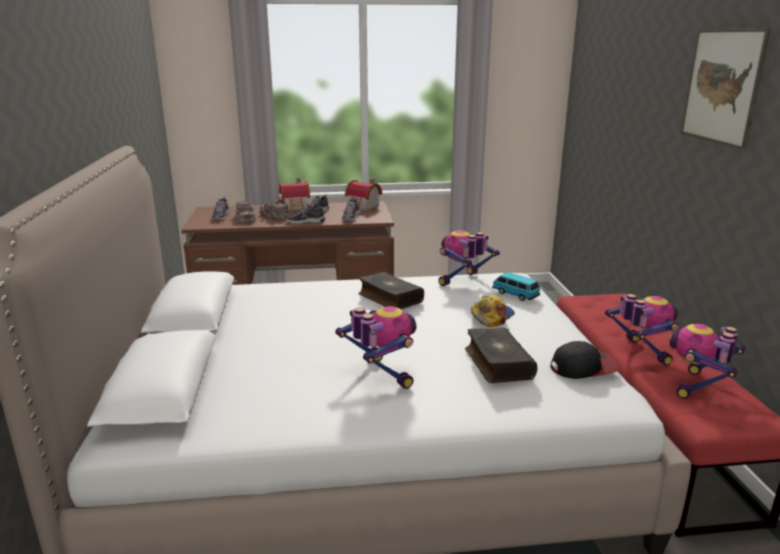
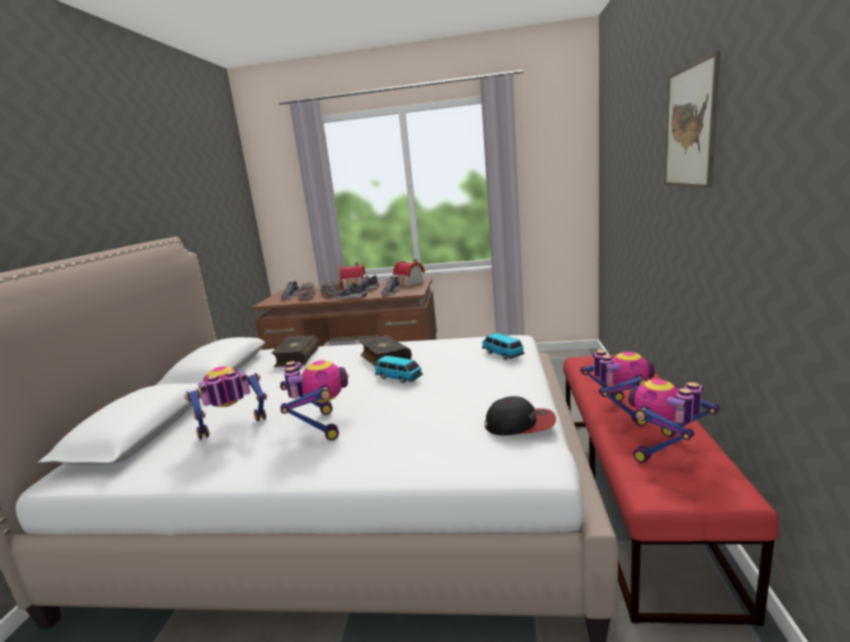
camera: 15 degrees right, 5 degrees down
(423, 320) = (399, 378): none -> toy car
(463, 281) = (462, 343): toy robot -> toy robot (234, 432)
(491, 316) = (465, 373): cap -> none
(497, 363) = (433, 418): book -> book (296, 357)

